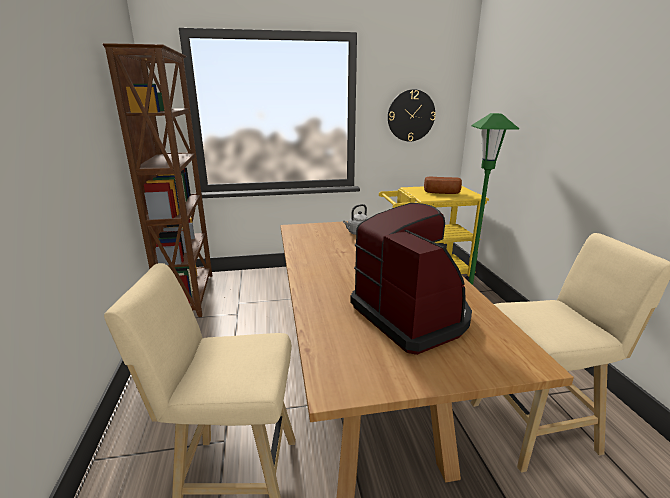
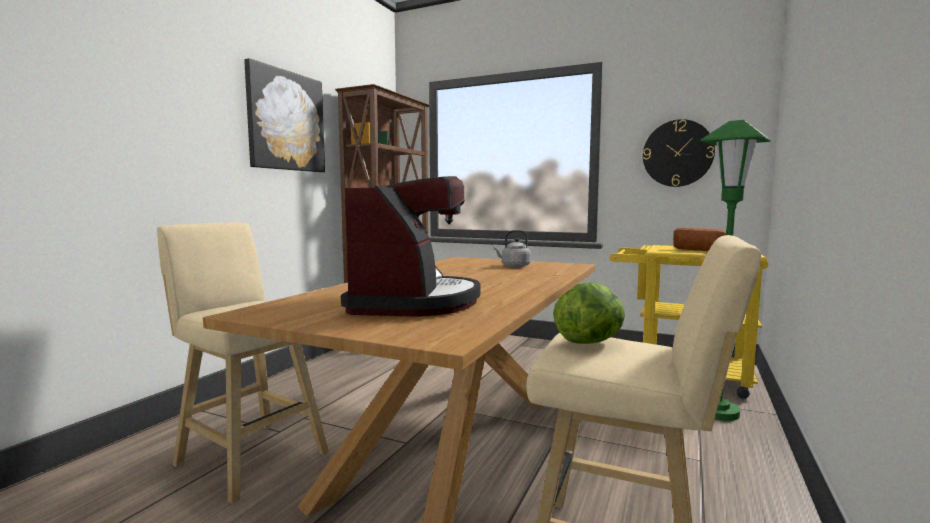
camera: 35 degrees right, 15 degrees down
(75, 98) = (286, 121): none -> picture
(538, 315) = (590, 342): none -> lettuce

